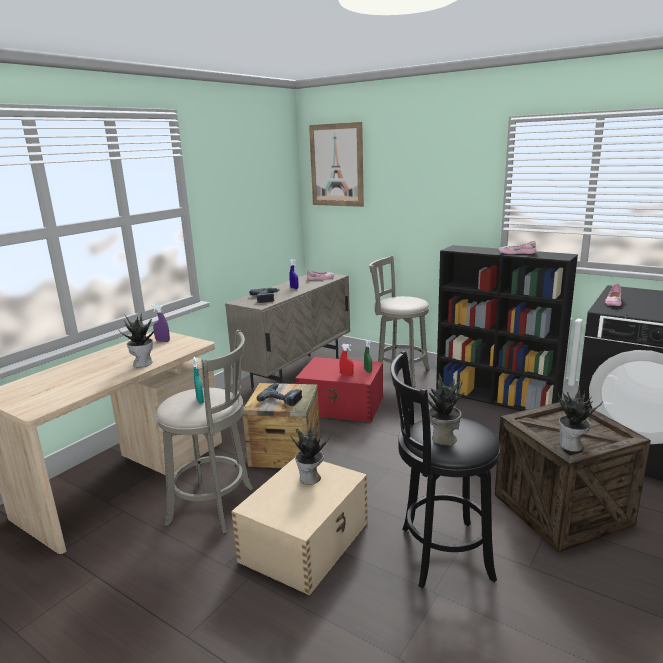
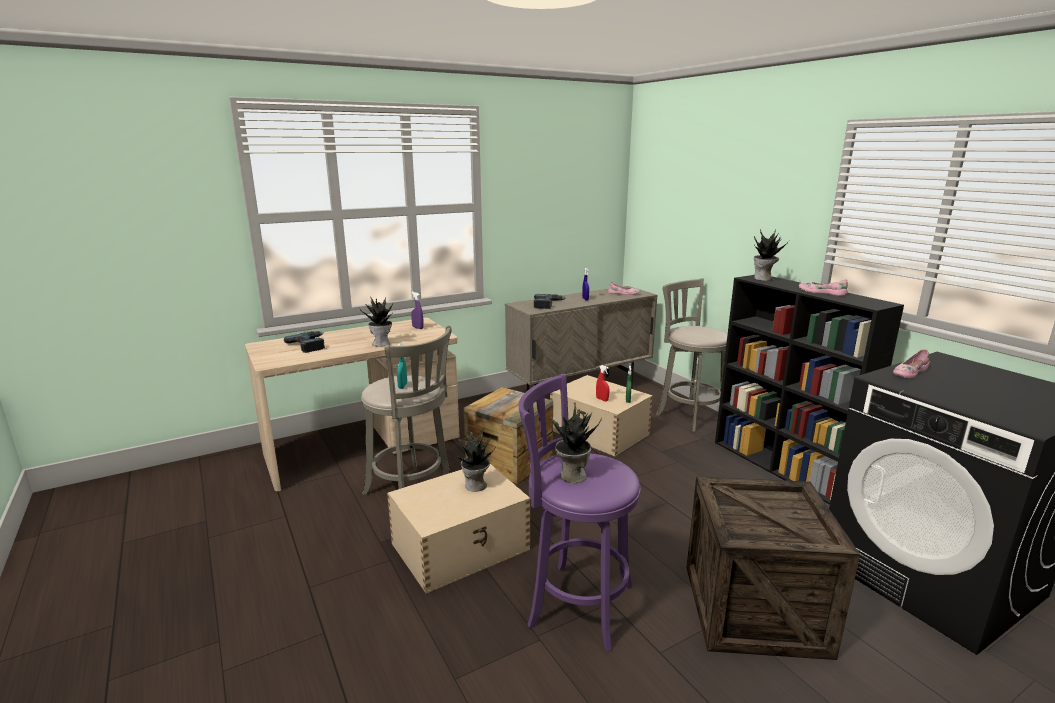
camera: 25 degrees right, 0 degrees up
(282, 398) = (508, 405): power drill -> power drill (310, 345)
(336, 165) = (661, 170): picture -> none
(342, 405) = (599, 432): red storage box -> beige storage box
(440, 553) = (575, 603): black stool -> purple stool
(572, 446) = (750, 531): potted plant -> potted plant (763, 279)

